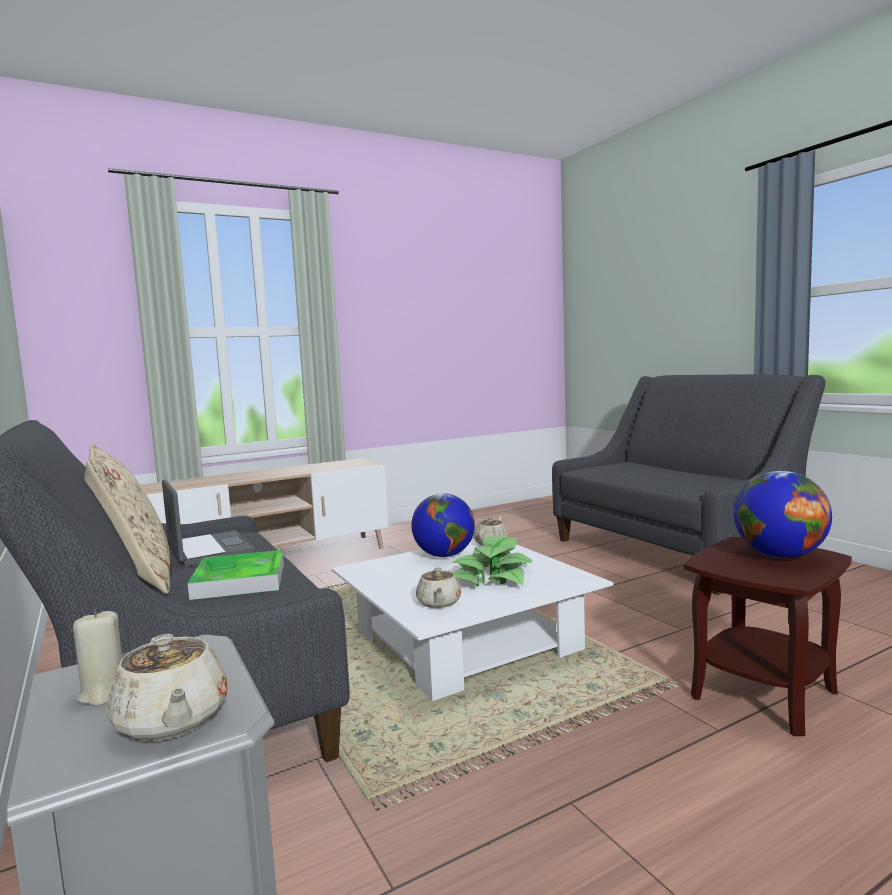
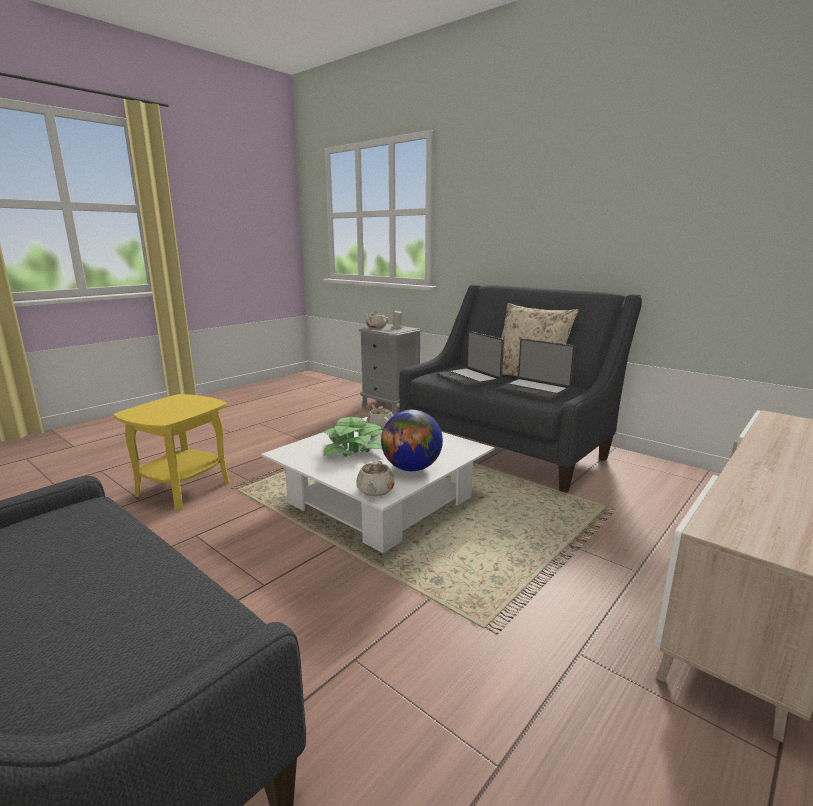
camera: 160 degrees right, 10 degrees up
(240, 580) = (469, 379): tray -> laptop
(764, 694) = (183, 488): brown side table -> yellow side table
(780, 556) = (160, 410): globe -> none

